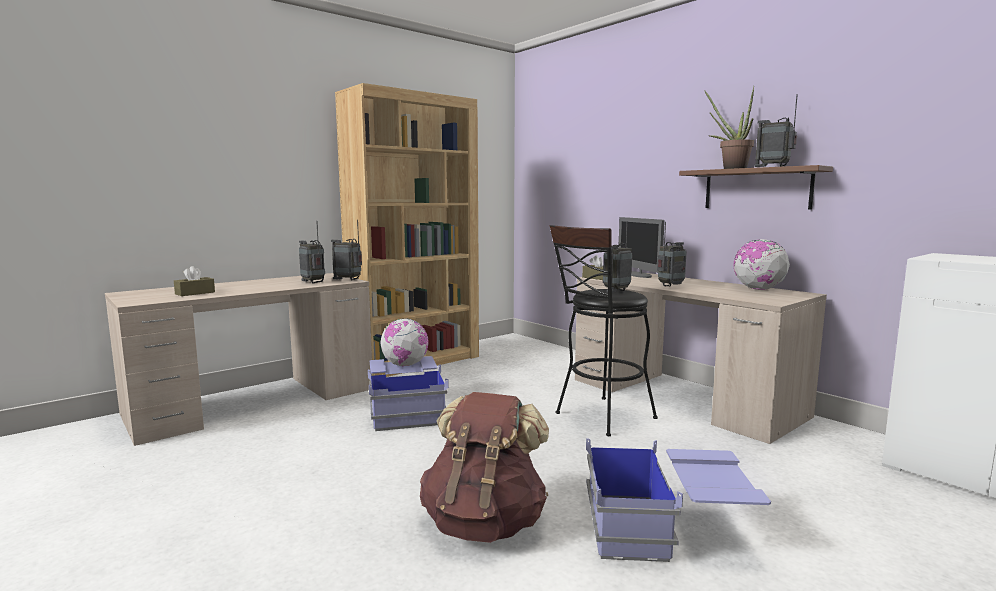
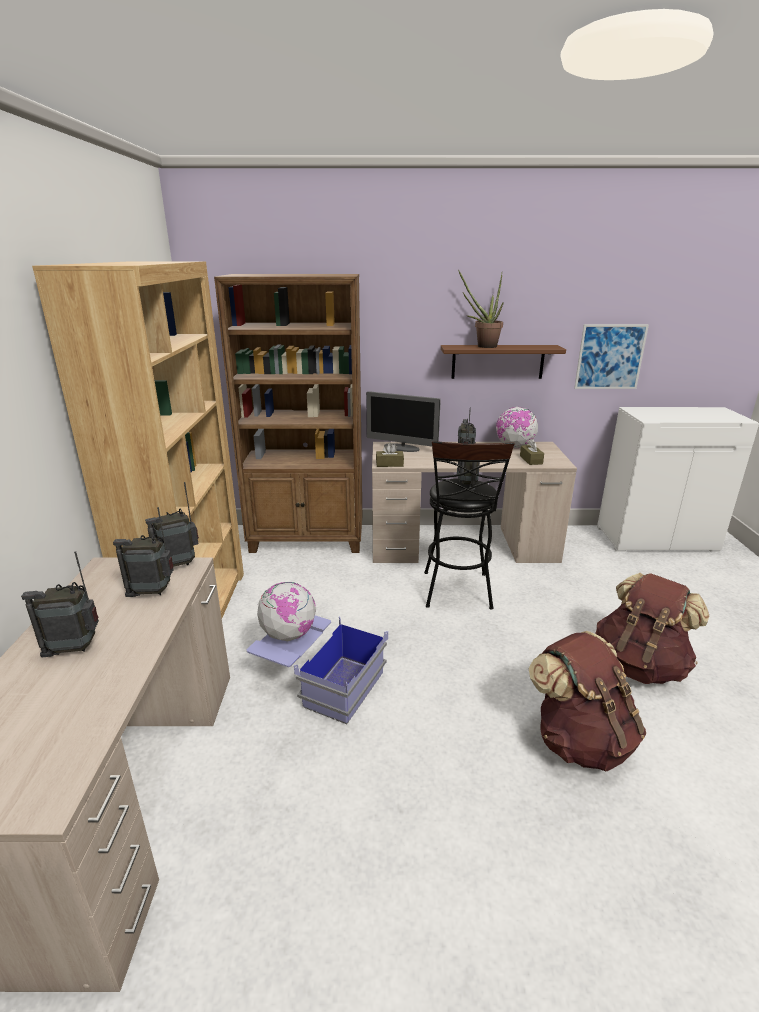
camera: 50 degrees left, 15 degrees up
(195, 293) = (62, 714): brown tissue box -> brown tissue box (531, 460)
(556, 356) = (308, 540): none -> brown bookcase
(666, 531) = (640, 665): blue storage box -> brown backpack
(774, 167) = (523, 347): radio -> radio (75, 649)
(916, 180) = (610, 357): none -> picture

